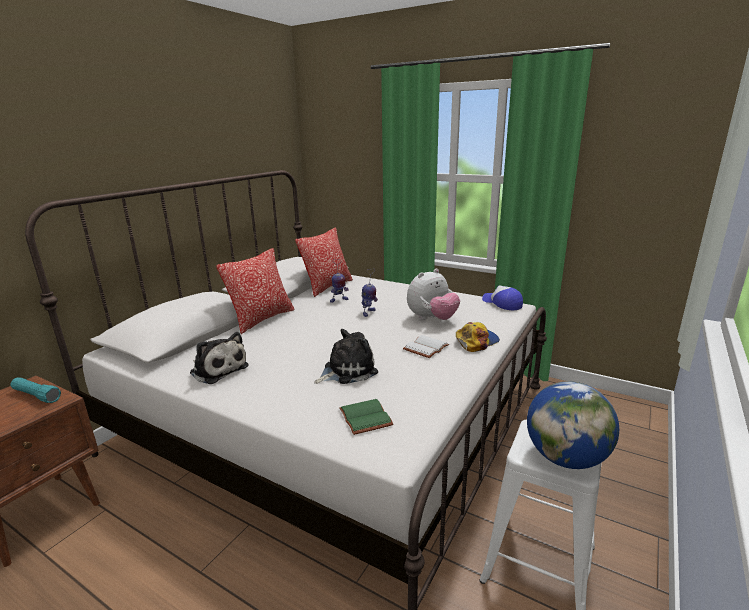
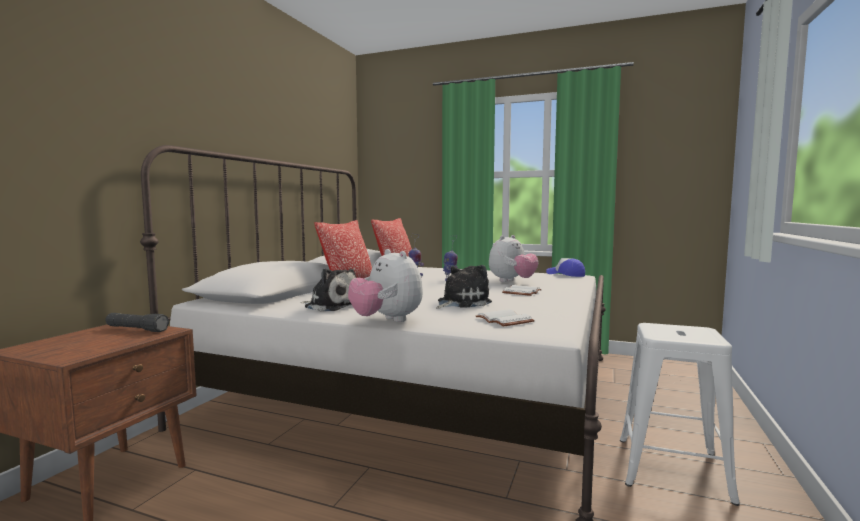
camera: 10 degrees left, 15 degrees down
(36, 396) = (137, 329): turquoise flashlight -> black flashlight
(249, 408) = (386, 320): none -> plush toy
(367, 418) = (506, 320): green book -> white book
(476, 341) = (563, 289): cap -> none
(565, 458) = (693, 335): globe -> none

